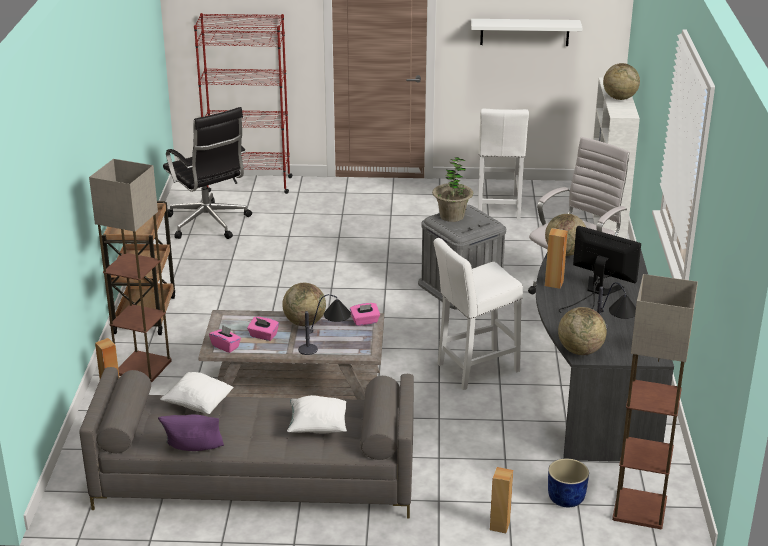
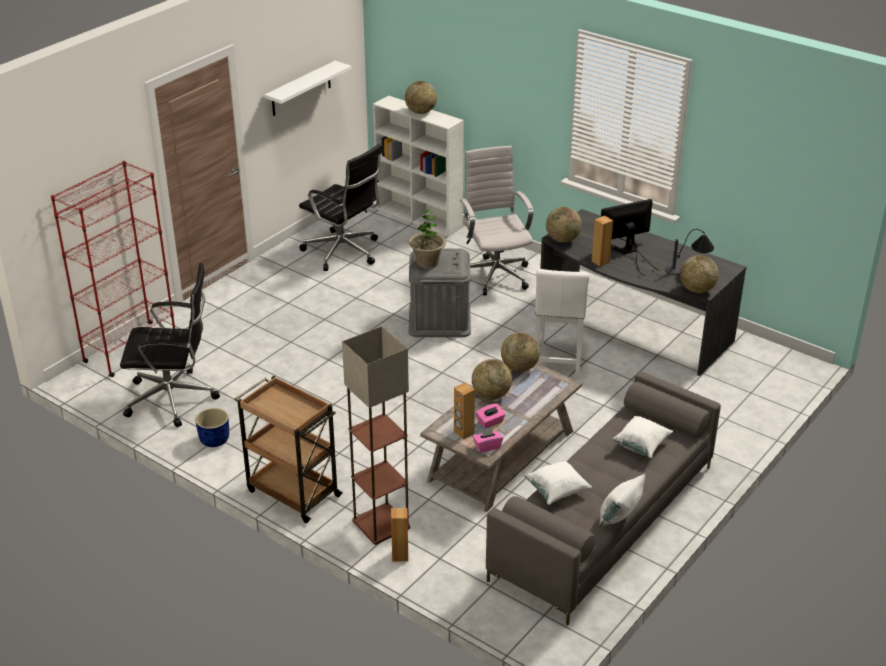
camera: 55 degrees left, 5 degrees up
(193, 450) = (619, 516): purple pillow -> white pillow
(326, 345) = (536, 398): table lamp -> none
(365, 321) = (519, 367): pink tissue box -> globe
(498, 208) = (344, 252): white stool -> black office chair
(499, 526) = (748, 434): brown speaker -> brown speaker (463, 433)
(565, 498) = (741, 394): blue planter -> blue planter (214, 440)
(640, 509) = (776, 372): floor lamp -> none

